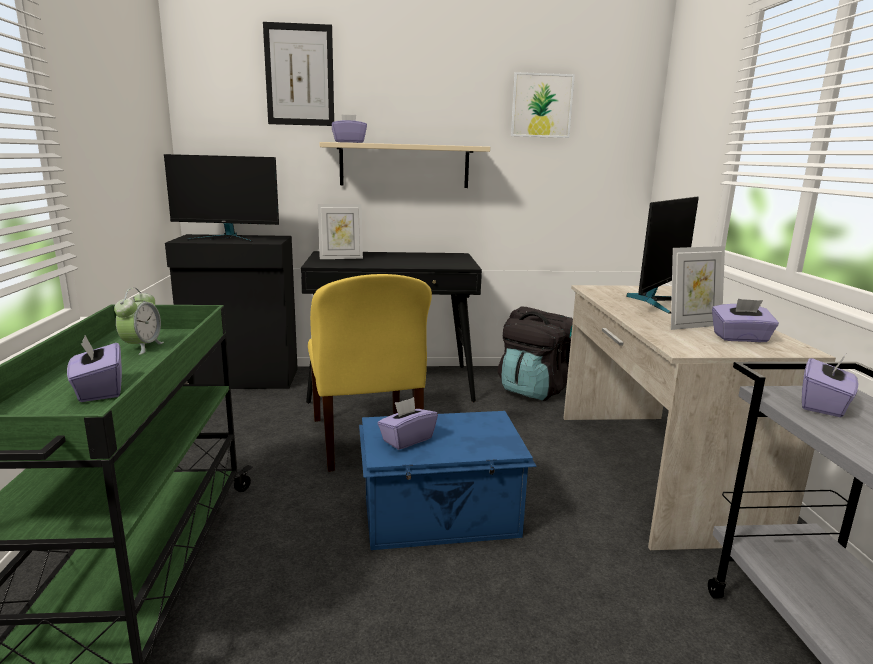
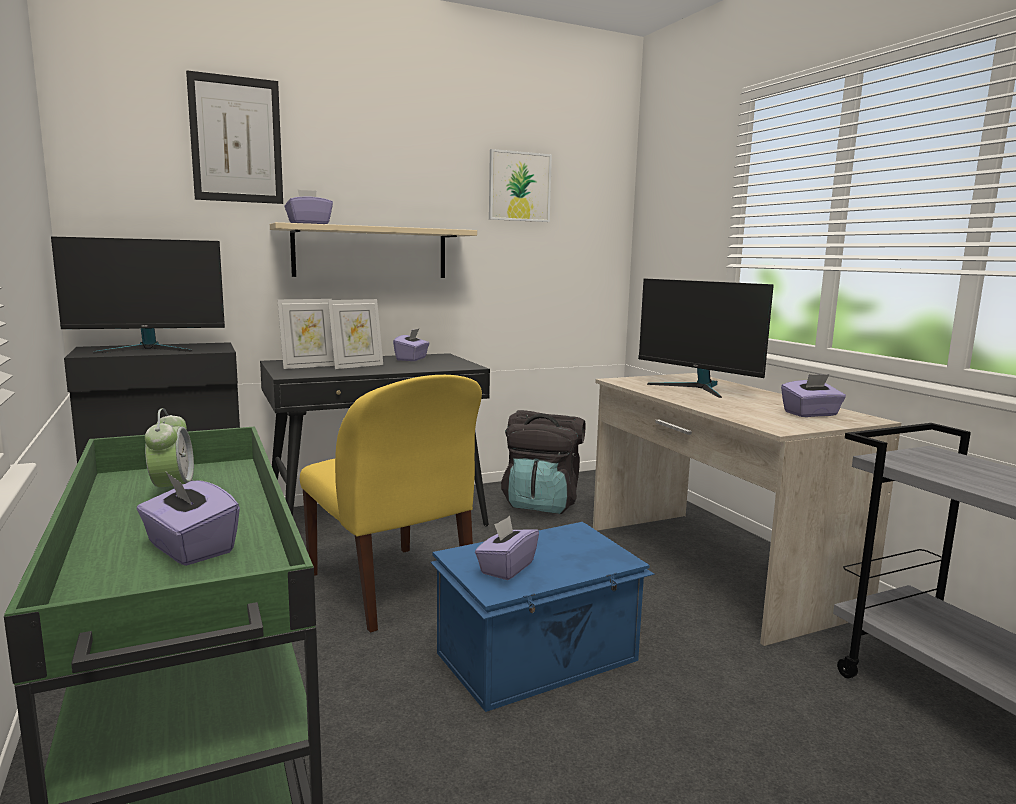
camera: 20 degrees left, 5 degrees down
(658, 301) = (697, 388): monitor -> monitor turned 120 degrees clockwise
(692, 325) = (756, 407): picture frame -> picture frame (357, 366)
(824, 405) = (934, 463): purple tissue box -> purple tissue box (412, 359)

